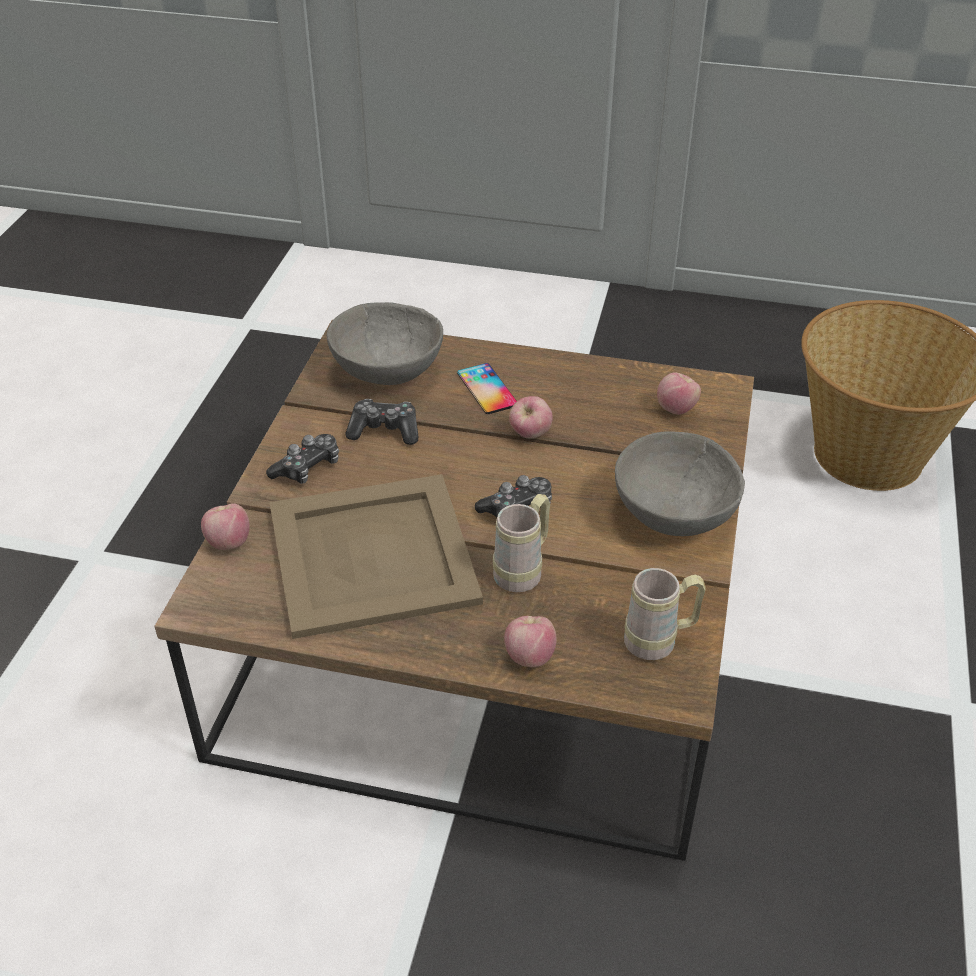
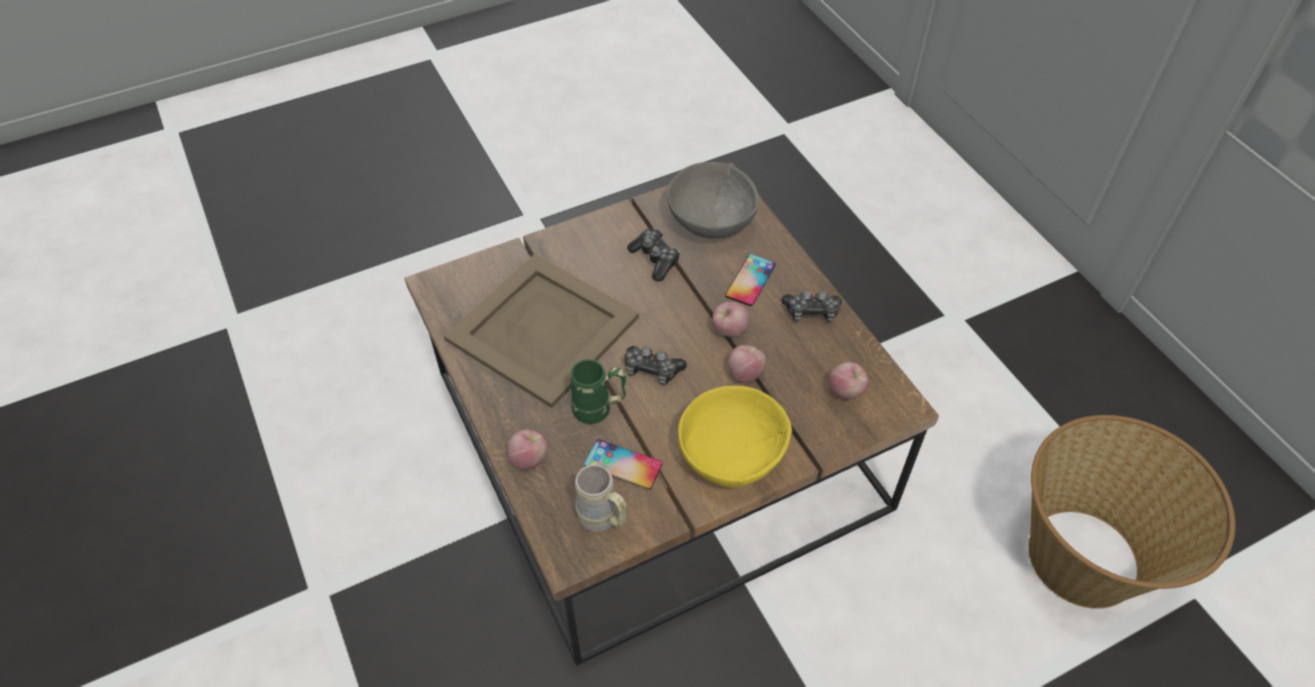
camera: 50 degrees right, 10 degrees up
(229, 542) = (491, 261): apple -> apple (745, 374)
(307, 468) = (585, 249): game controller -> game controller (811, 312)
(524, 570) = (599, 409): beige mug -> green mug
(608, 591) = (623, 464): none -> phone
(673, 513) = (732, 455): grey bowl -> yellow bowl

